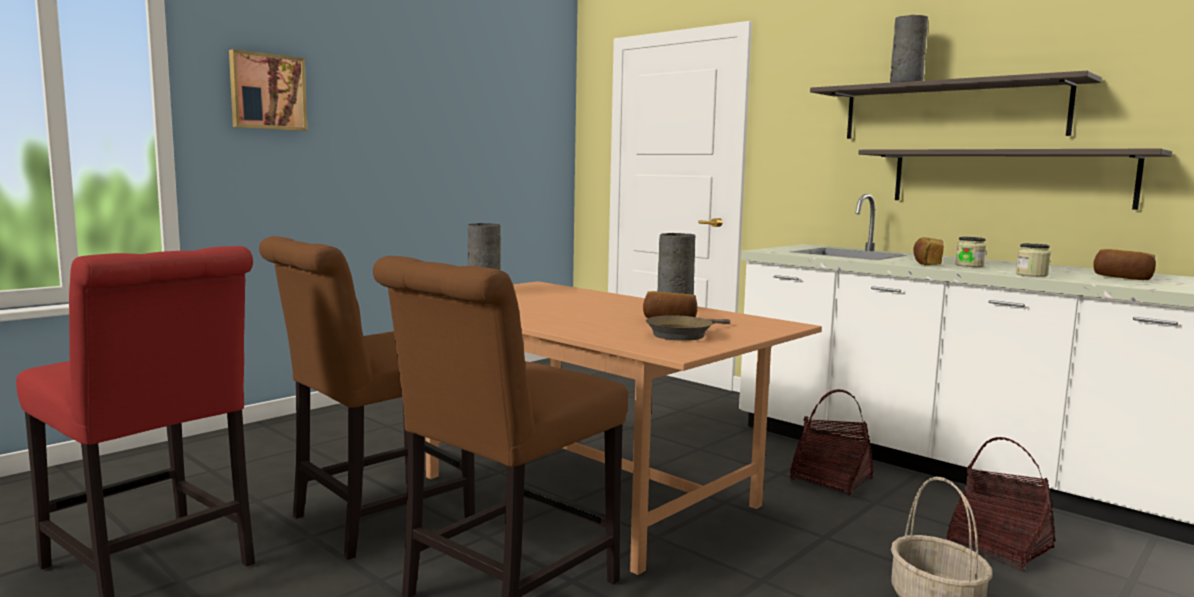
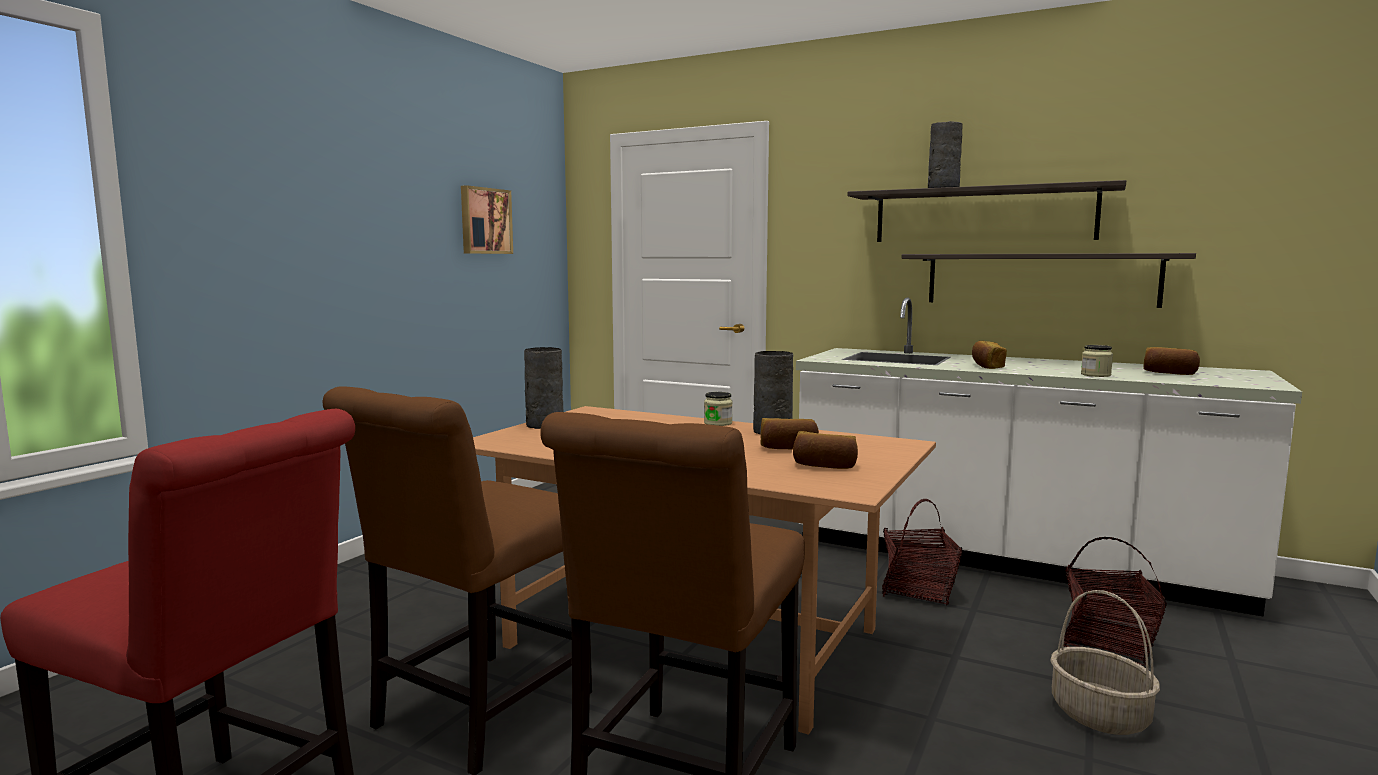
camera: 15 degrees left, 0 degrees up
(267, 92) = (242, 196): picture -> picture (485, 221)
(682, 334) = (824, 466): brown frying pan -> bread
(969, 265) = (1026, 366): jar -> jar (718, 423)

